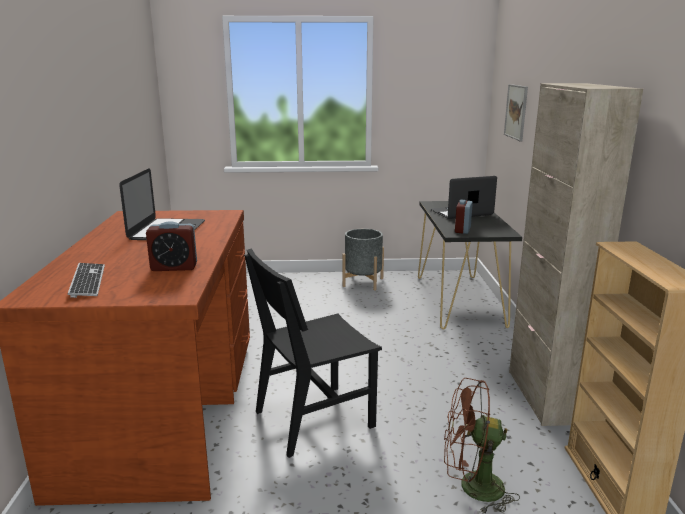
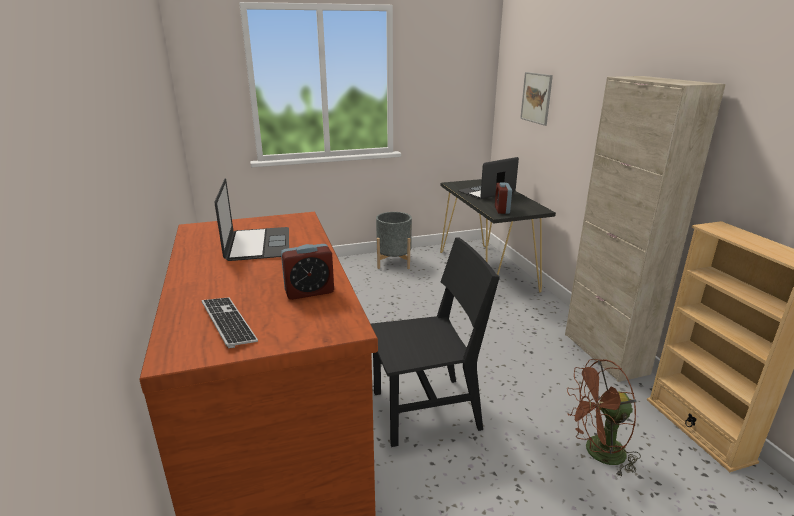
camera: 15 degrees left, 5 degrees up
(314, 419) = (426, 410): black chair -> black chair turned 150 degrees counterclockwise

